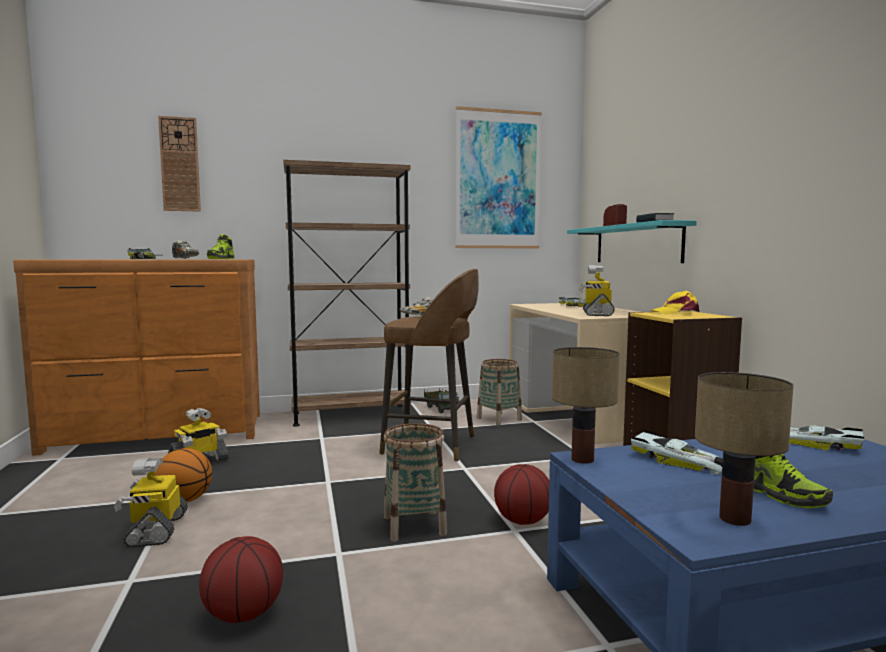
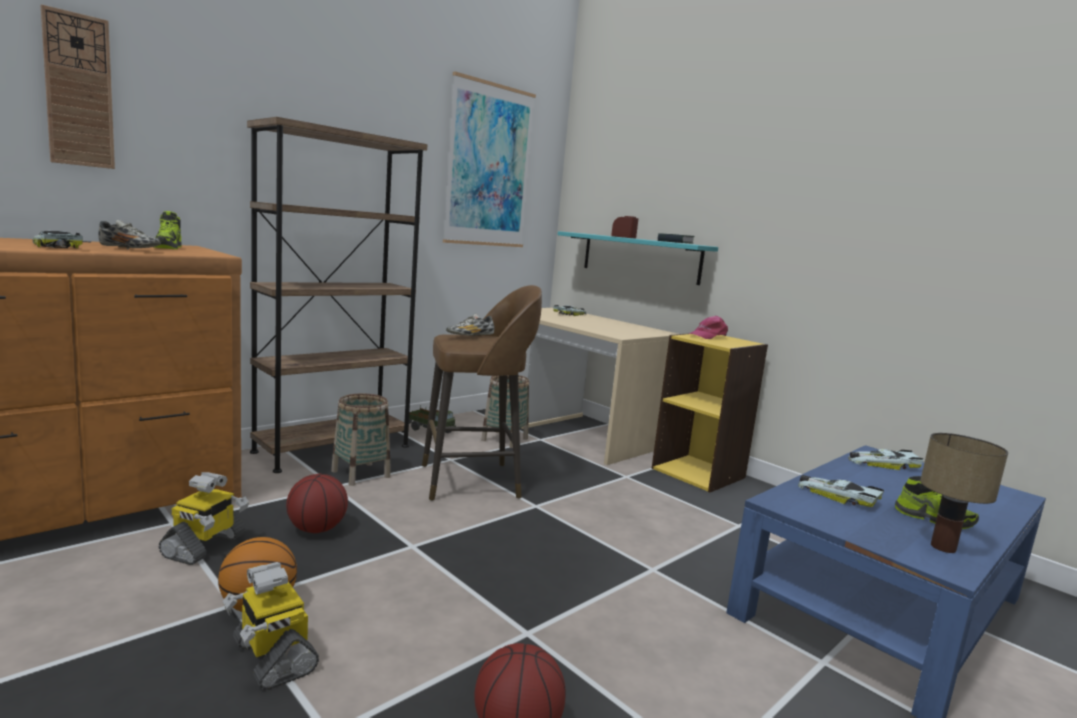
camera: 30 degrees left, 5 degrees up
(414, 525) = (562, 583): basket -> basket (360, 474)
(522, 521) = (648, 558): basketball -> basketball (316, 529)
(582, 460) = (780, 505): table lamp -> none
(596, 314) = (618, 330): toy robot -> none
(676, 312) = (708, 336): yellow cap -> pink cap
(678, 461) = (837, 495): toy car -> toy car turned 150 degrees counterclockwise

